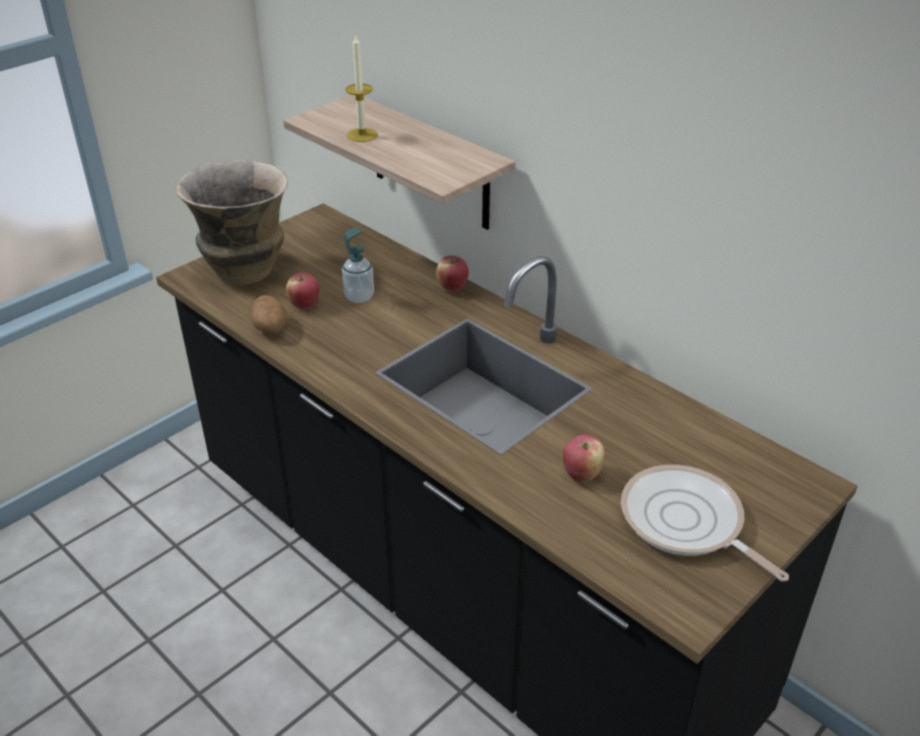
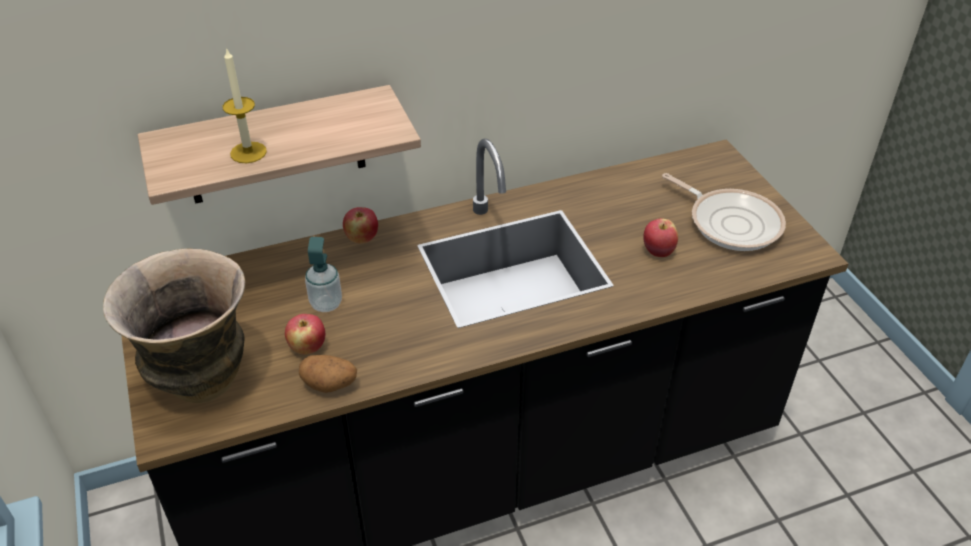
camera: 65 degrees left, 5 degrees up
(686, 523) = (731, 222): frying pan -> frying pan turned 120 degrees counterclockwise

